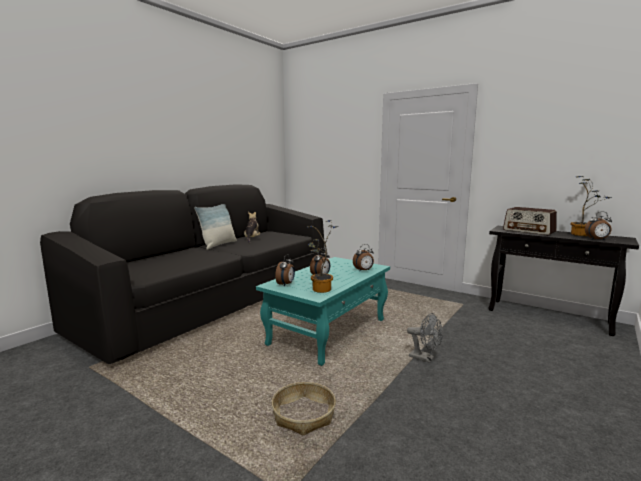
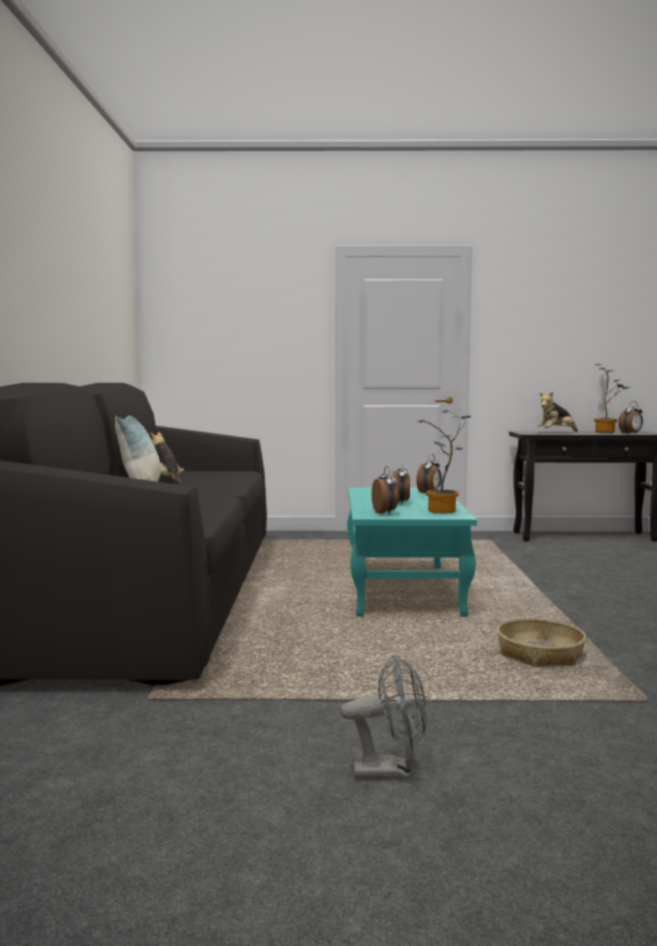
camera: 35 degrees left, 5 degrees down
(425, 358) = (550, 588): grey fan -> grey fan (390, 771)
(529, 231) = (556, 432): radio -> plush toy

